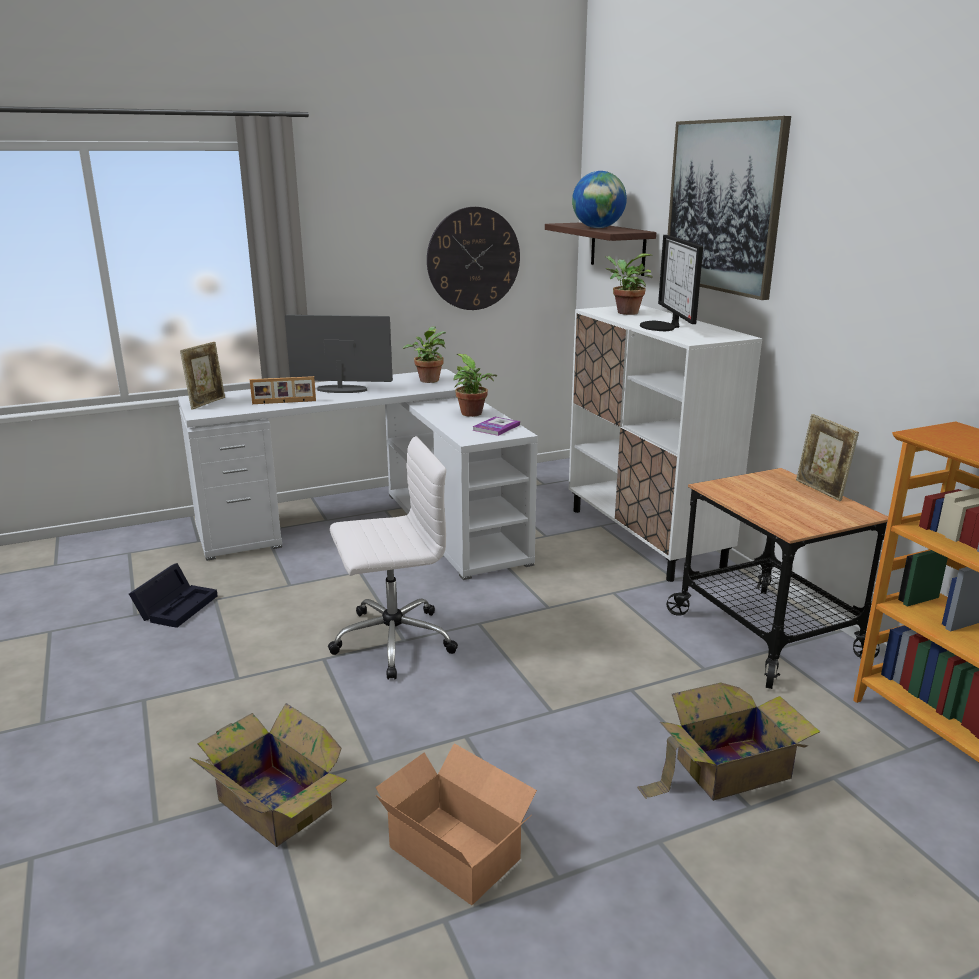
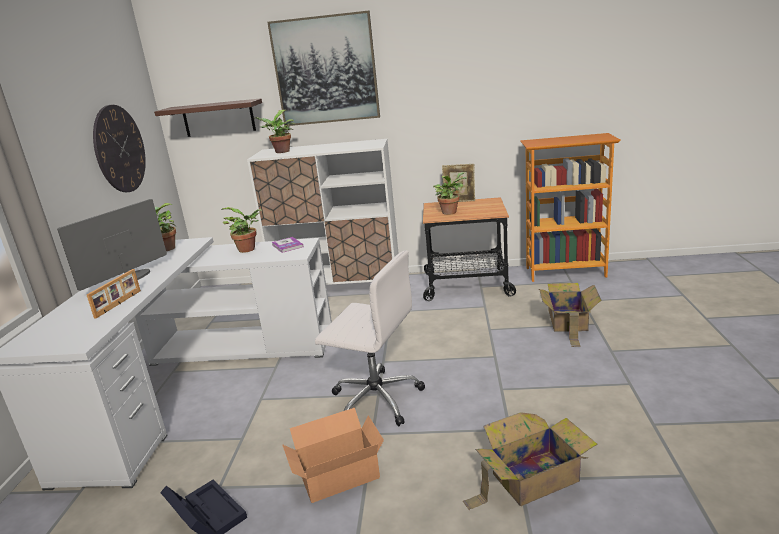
camera: 60 degrees left, 0 degrees up
(207, 403) = (47, 341): picture frame -> none
(391, 641) = (375, 399): white office chair -> white office chair turned 105 degrees clockwise
(455, 848) = (600, 410): cardboard box -> cardboard box (336, 473)
(598, 228) = (215, 104): globe -> none
(663, 326) = (331, 148): monitor -> none
(757, 493) = (450, 212): none -> potted plant

